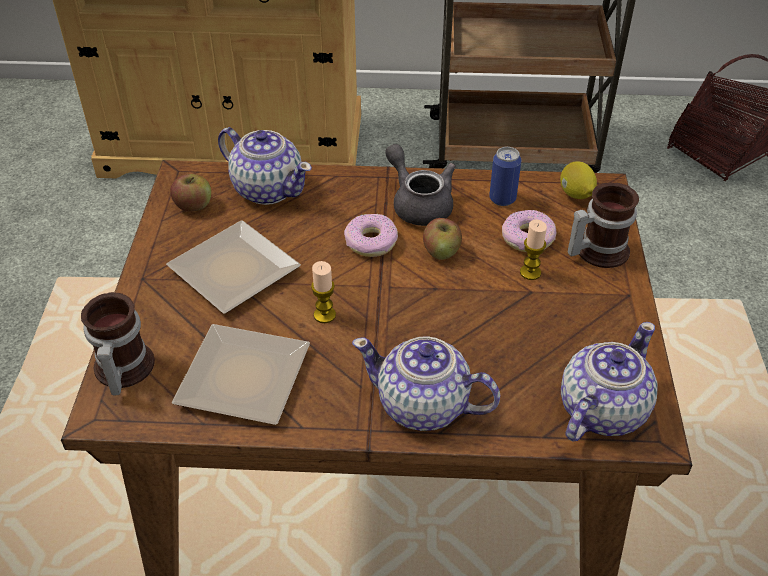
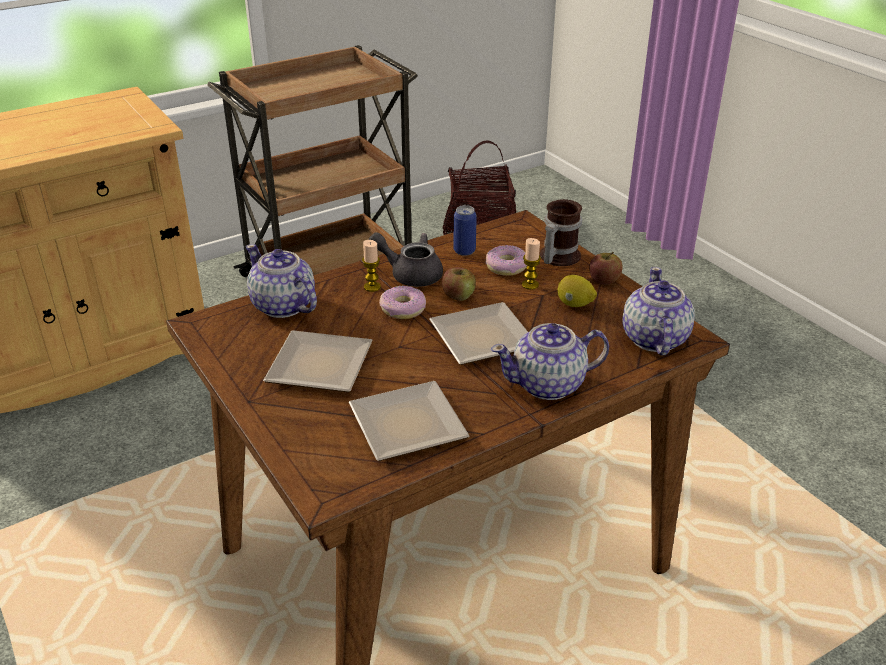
camera: 35 degrees left, 10 degrees down
(120, 370) = (305, 464): mug -> none
(193, 205) = (233, 339): apple -> apple (604, 280)
(267, 189) = (283, 306): teapot -> teapot turned 135 degrees counterclockwise
(324, 315) = (421, 364): candle -> candle (372, 287)
(409, 316) = (480, 340): none -> plate
(576, 195) = (509, 231): lemon -> lemon (574, 304)

